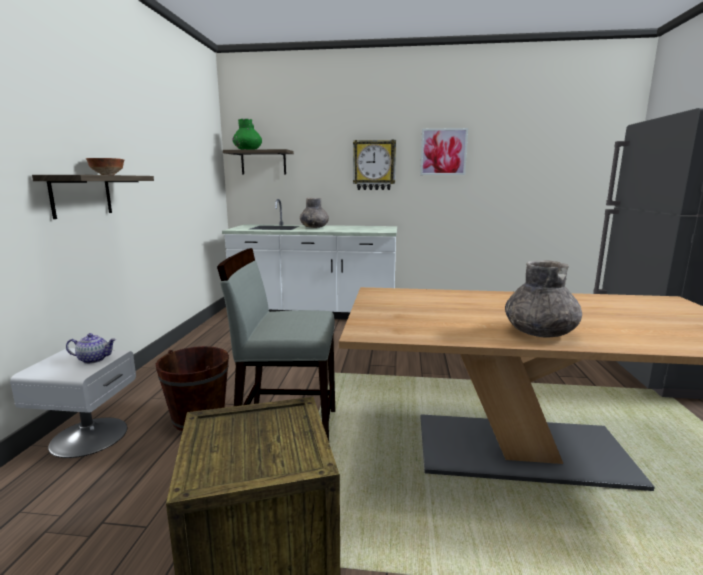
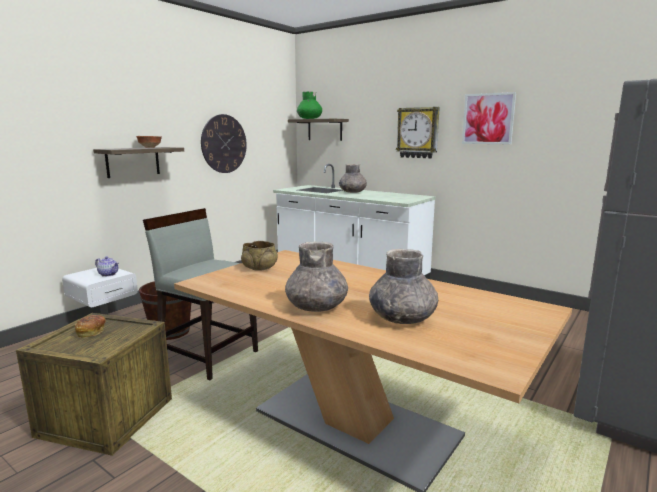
camera: 30 degrees right, 0 degrees up
(169, 175) = (224, 144): none -> wall clock
(238, 438) = (91, 332): none -> bread
(387, 308) = (260, 268): none -> beige bowl
(621, 326) = (402, 318): none -> grey vase

